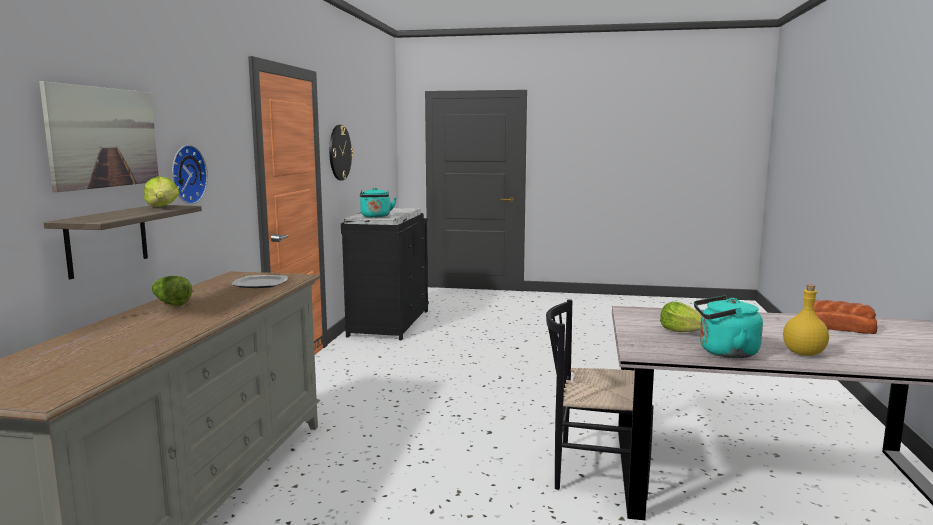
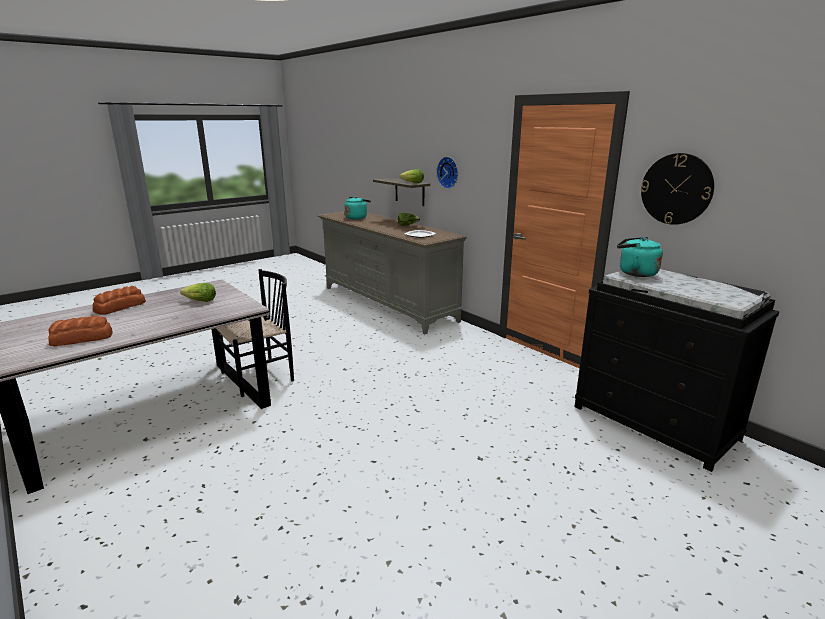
camera: 130 degrees right, 10 degrees up
(104, 137) = (412, 149): picture -> none
(724, 352) = (168, 295): turquoise kettle -> turquoise kettle (357, 218)
(804, 353) = (119, 307): yellow bottle -> bread

